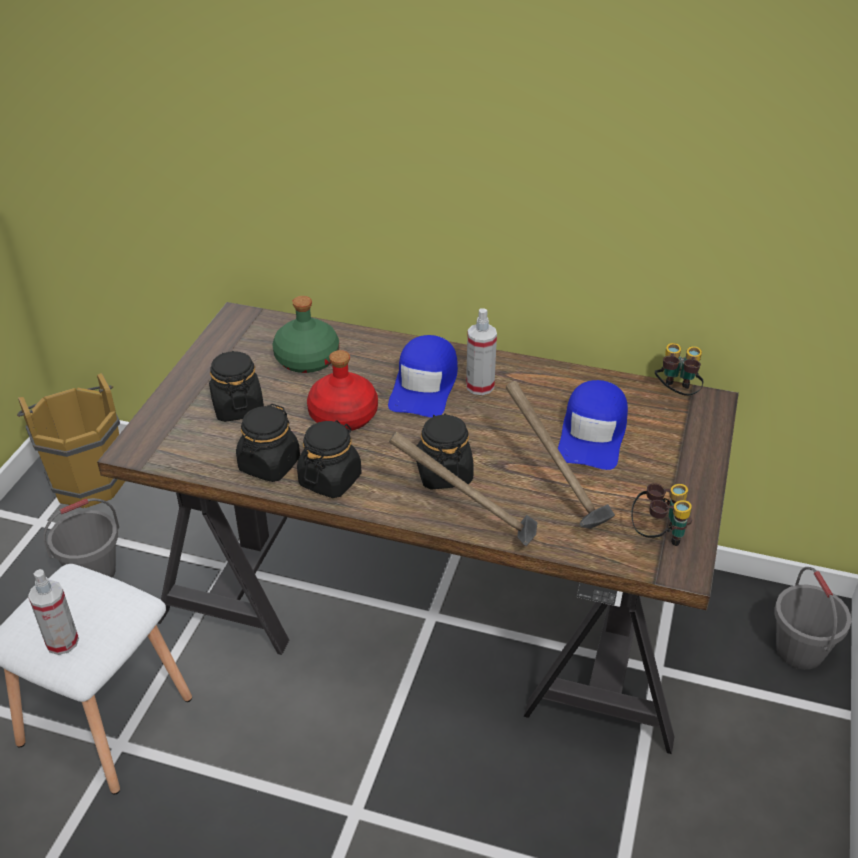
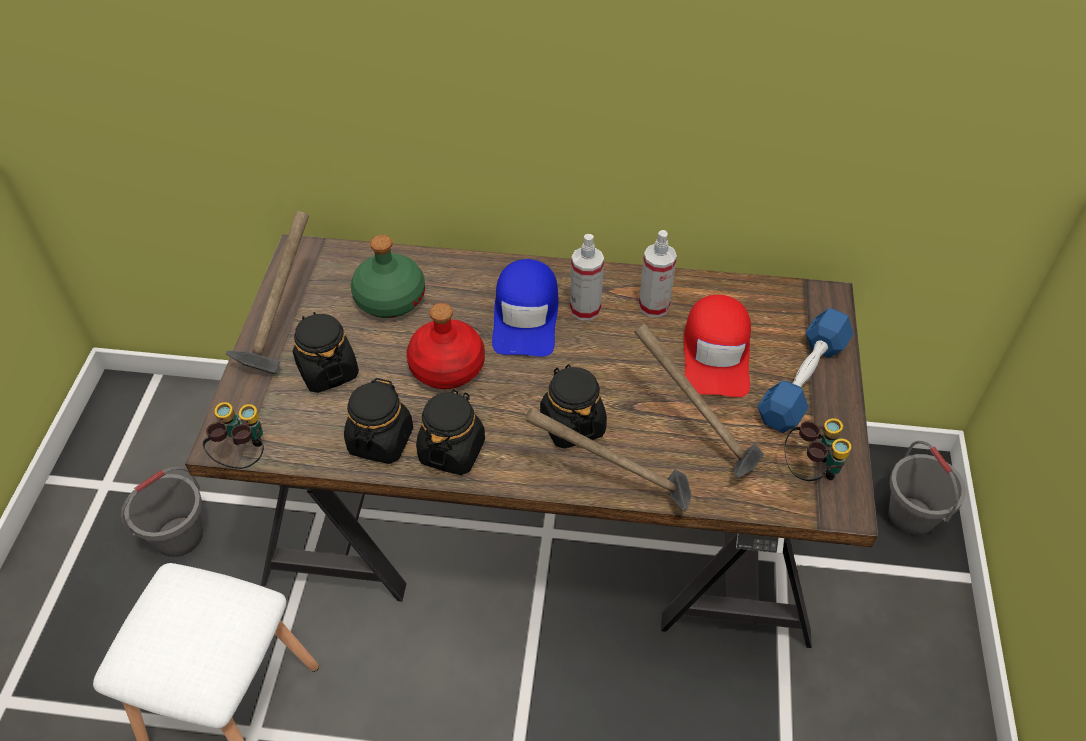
camera: 10 degrees left, 10 degrees up
(62, 642) = (184, 665): spray bottle -> spray bottle (654, 306)
(87, 479) = (146, 426): brown bucket -> none
(207, 373) = (282, 330): none -> hammer
(593, 434) = (716, 354): blue cap -> red cap
(670, 464) = (803, 381): none -> blue dumbbell
(675, 394) = (789, 292): binoculars -> binoculars (243, 456)

